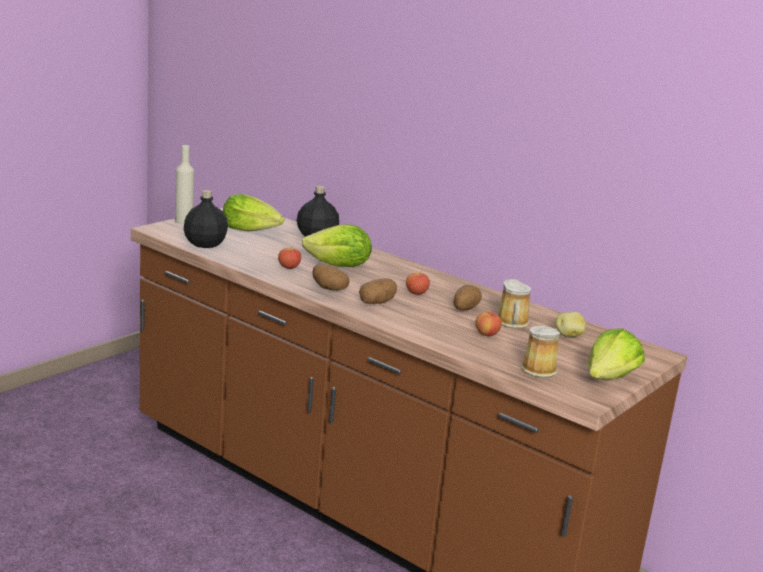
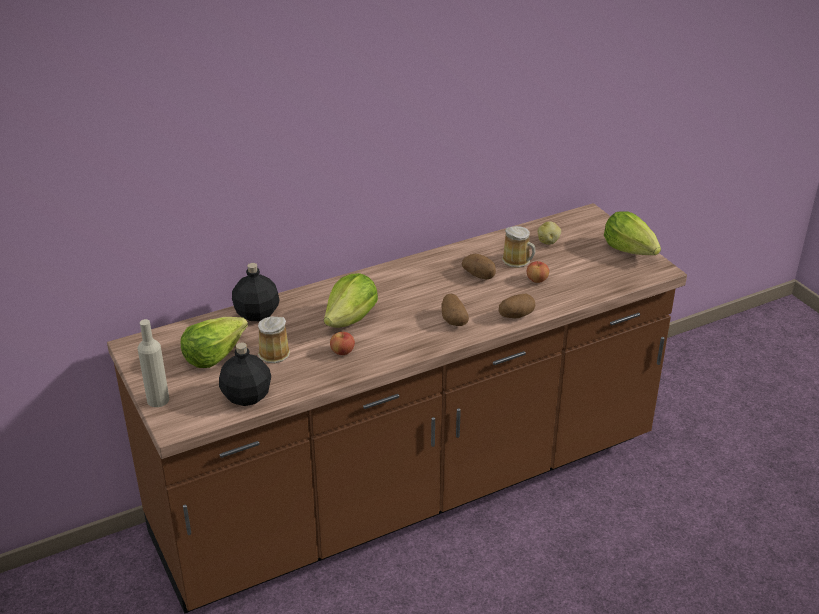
camera: 65 degrees left, 15 degrees up
(328, 288) = (409, 339): potato -> potato (516, 315)
(416, 292) = (435, 291): apple -> none
(539, 369) = (609, 275): mug -> mug (272, 353)

